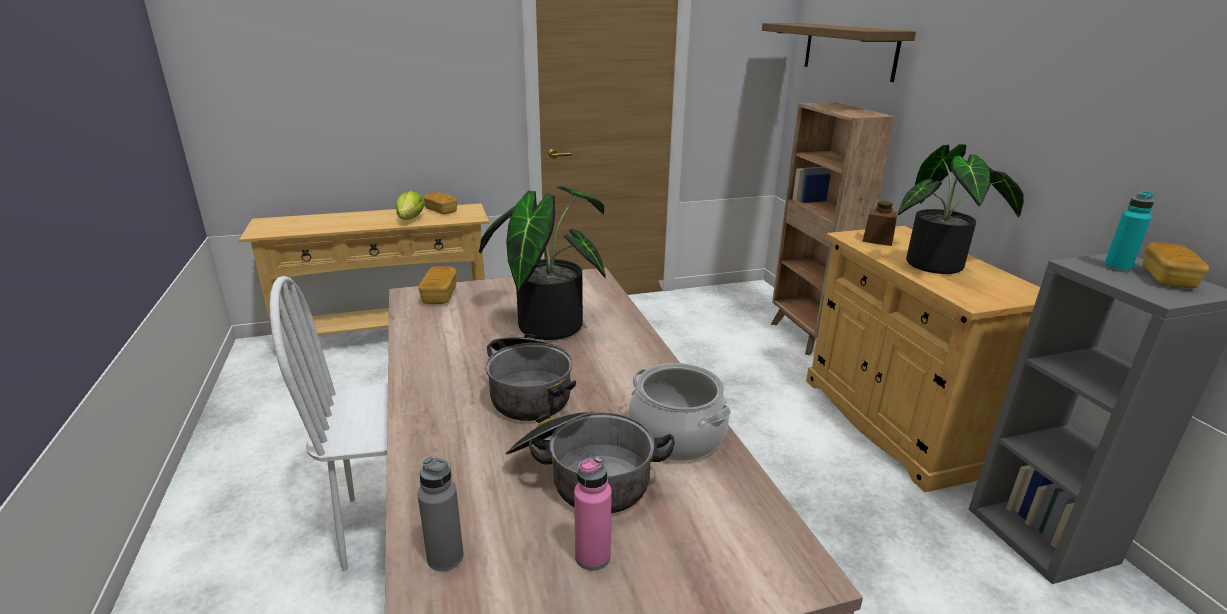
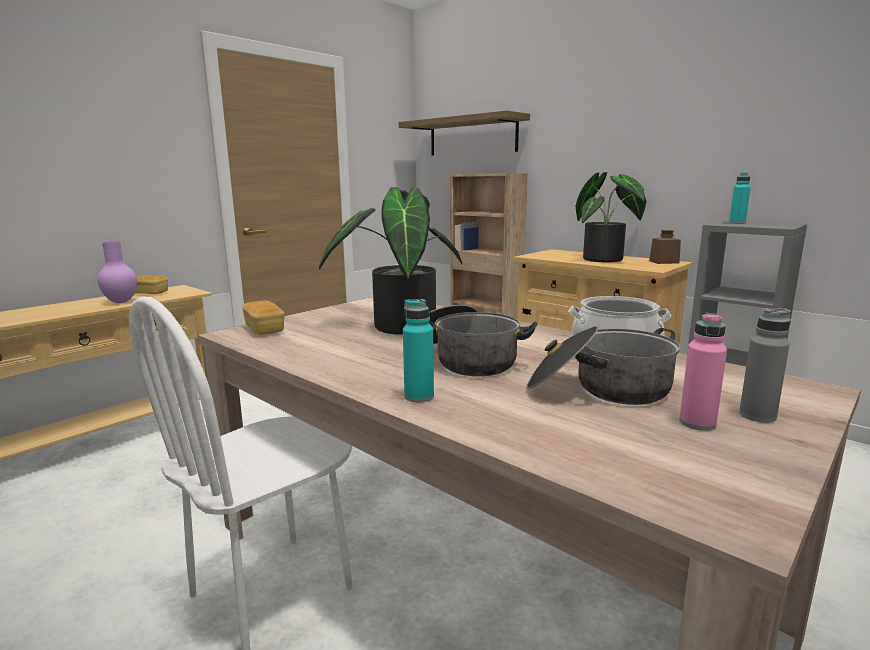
camera: 30 degrees left, 10 degrees down
(410, 219) = (121, 302): lettuce -> purple vase
(431, 425) = (419, 396): none -> turquoise bottle
(445, 557) = (601, 461): grey bottle -> grey bottle (757, 415)
(877, 240) = (551, 255): brown jar -> brown jar (664, 262)
(1167, 279) = (765, 223): bread -> none

